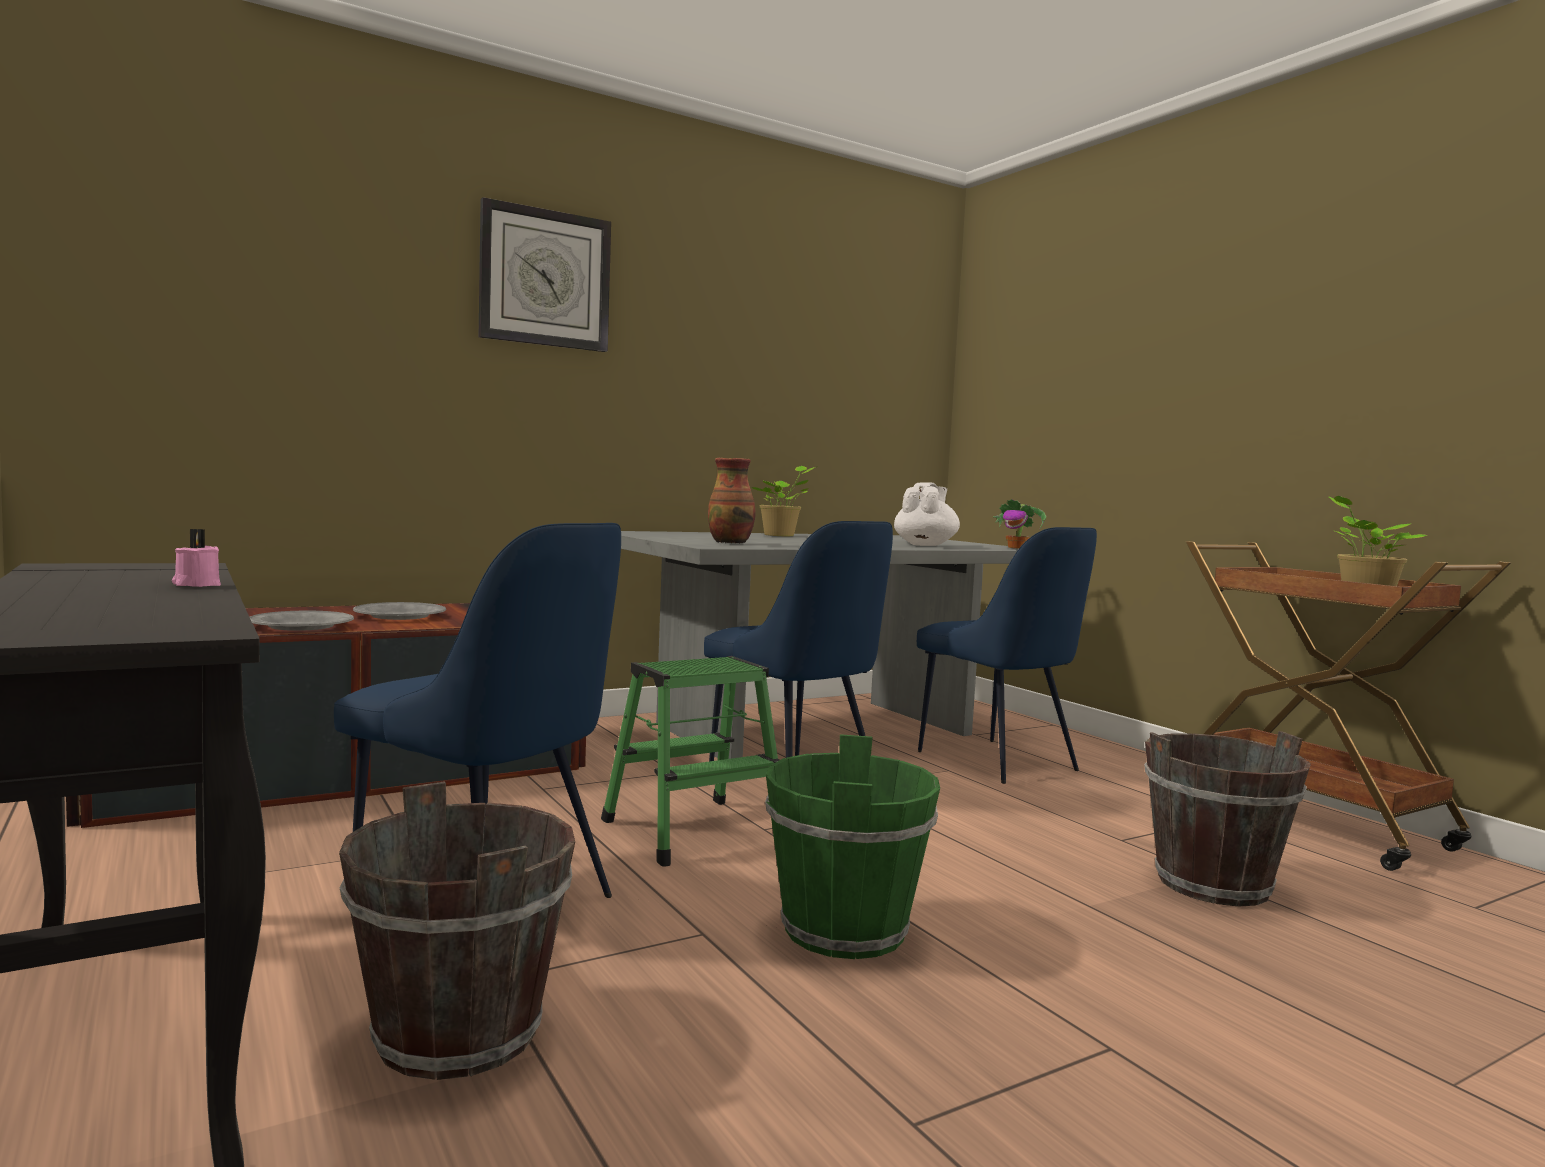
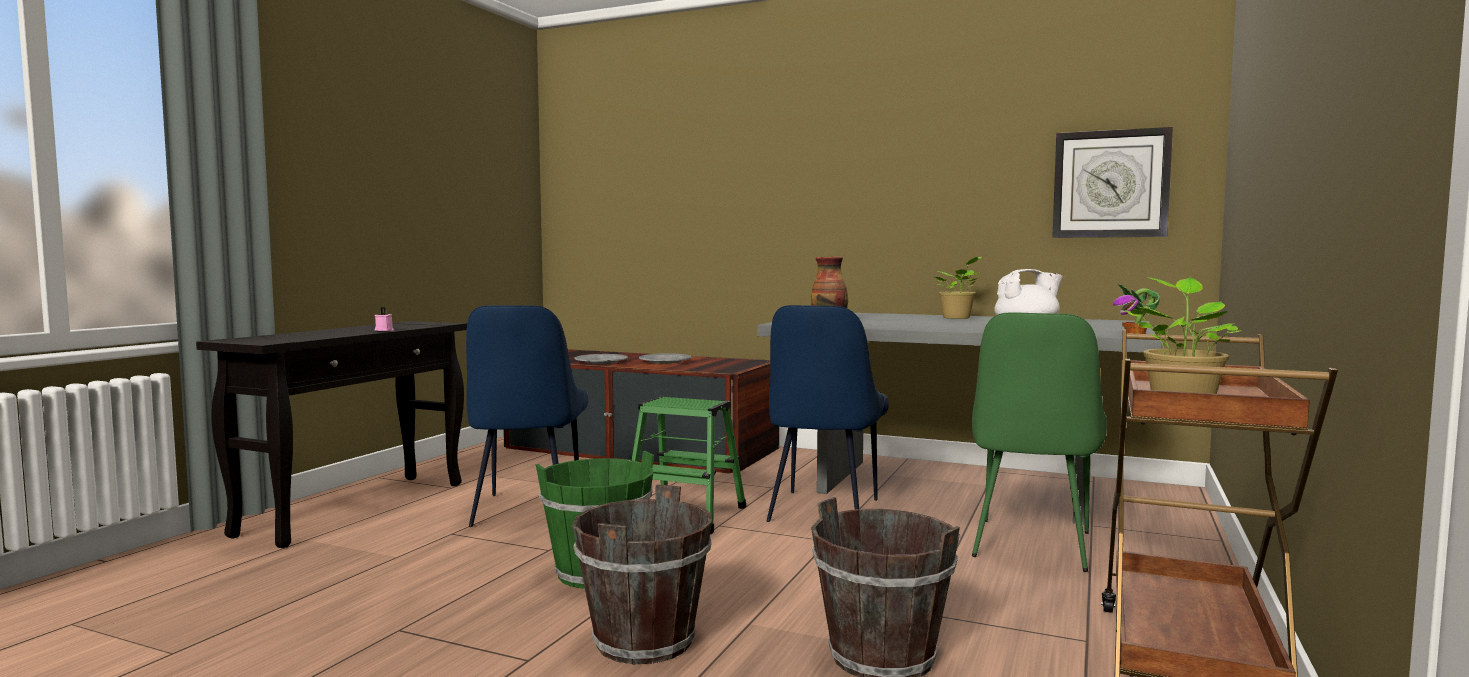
camera: 55 degrees right, 0 degrees up
(459, 1033) = (401, 542): brown bucket -> brown bucket (645, 641)
(545, 278) = (789, 135): wall clock -> wall clock (1110, 184)
(998, 761) = (1033, 545): blue chair -> green chair

